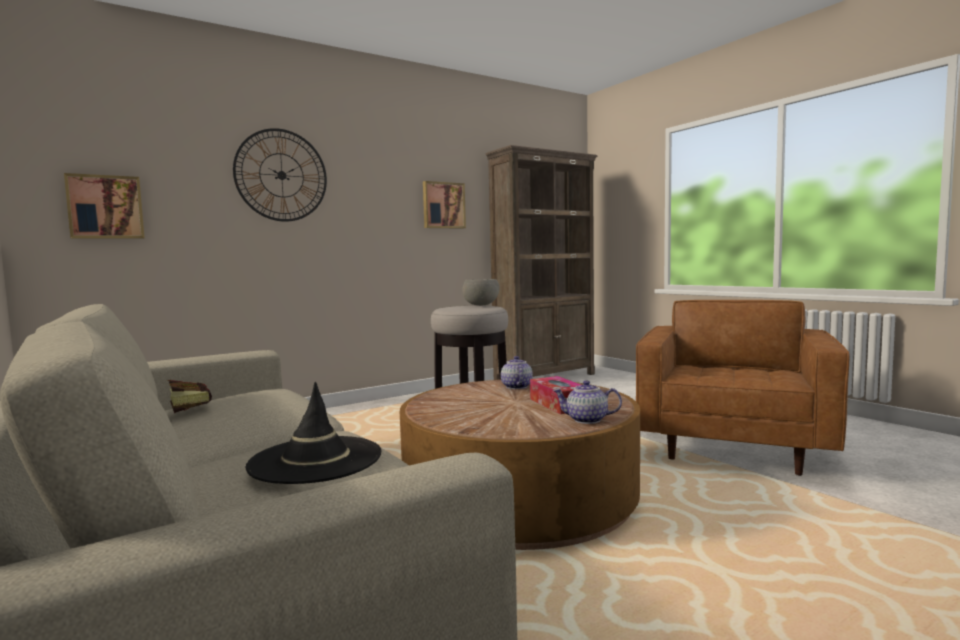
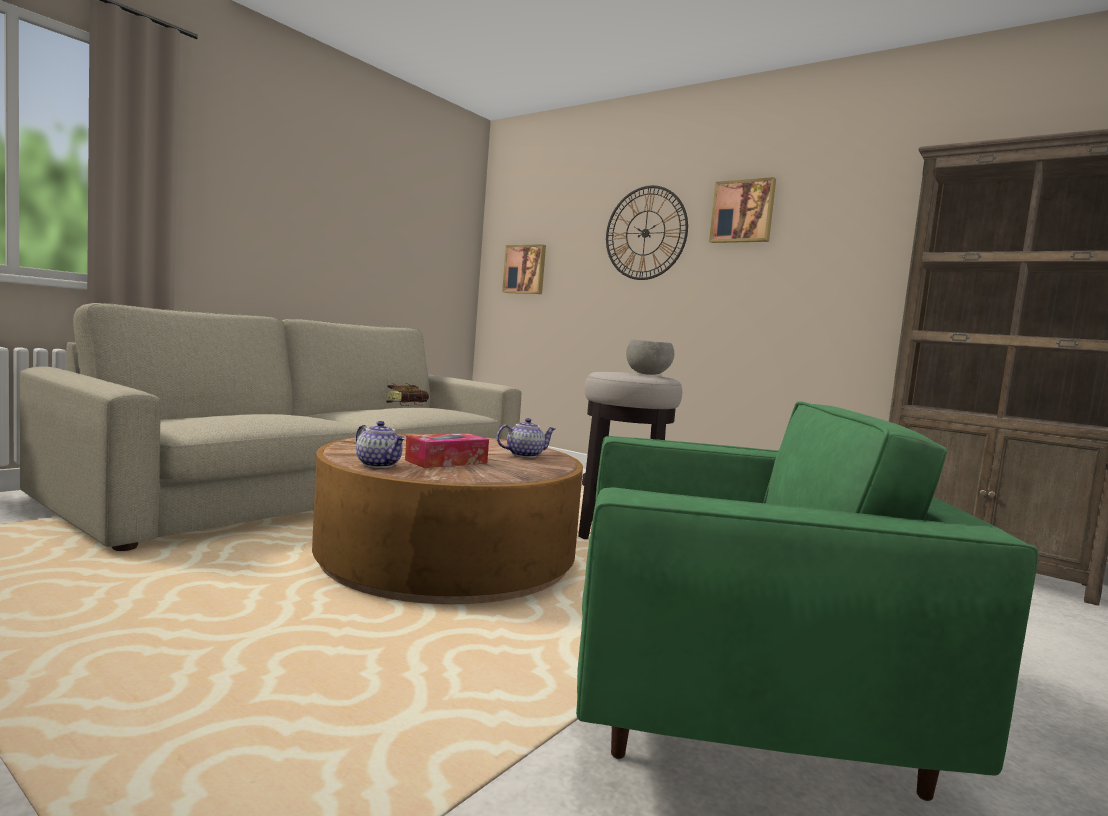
camera: 70 degrees right, 0 degrees up
(315, 460) = (259, 414): black hat -> none
(443, 205) = (841, 256): picture -> picture (743, 212)
(586, 420) = (379, 465): teapot -> teapot turned 135 degrees clockwise
(733, 448) = (732, 704): brown armchair -> green armchair

